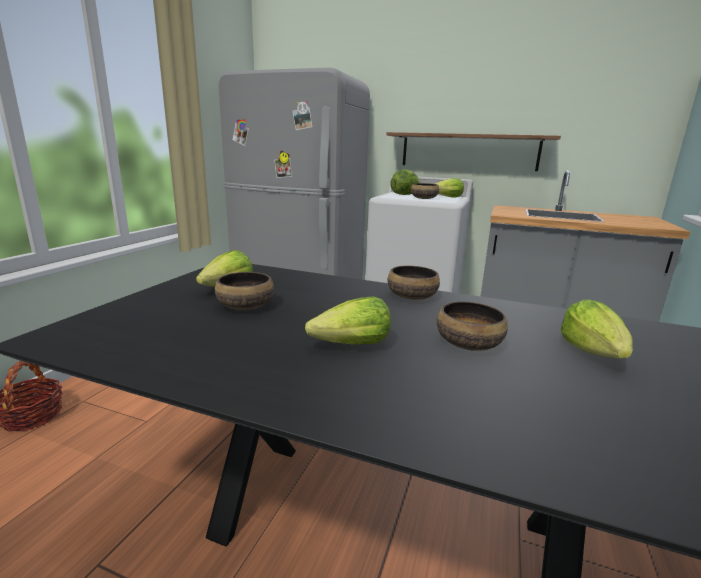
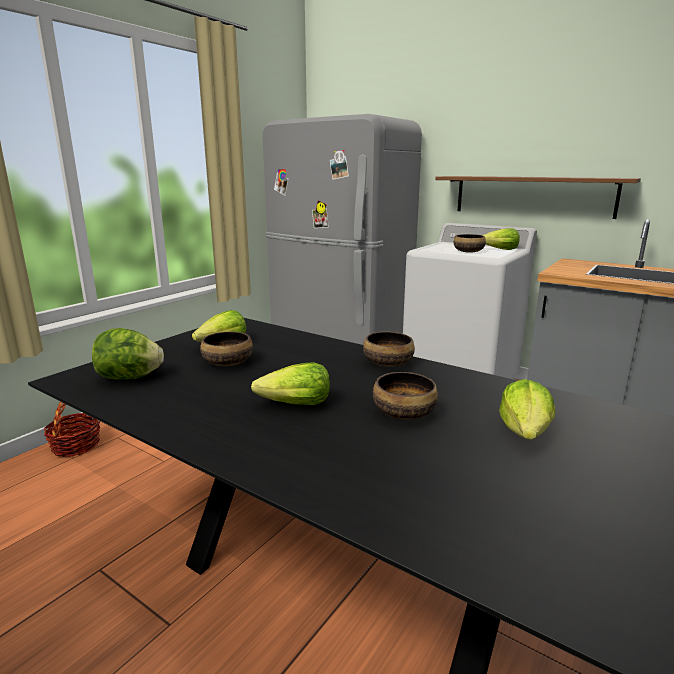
camera: 15 degrees right, 0 degrees up
(405, 194) = (452, 246): lettuce -> lettuce (129, 377)

